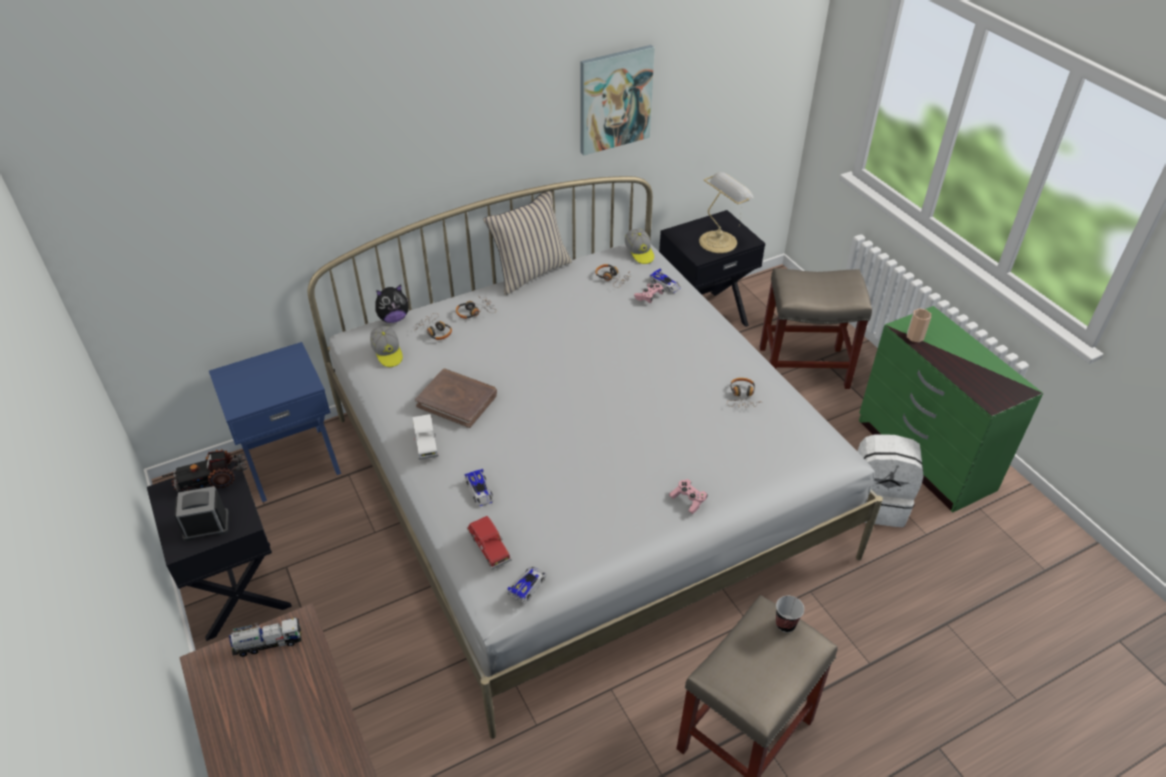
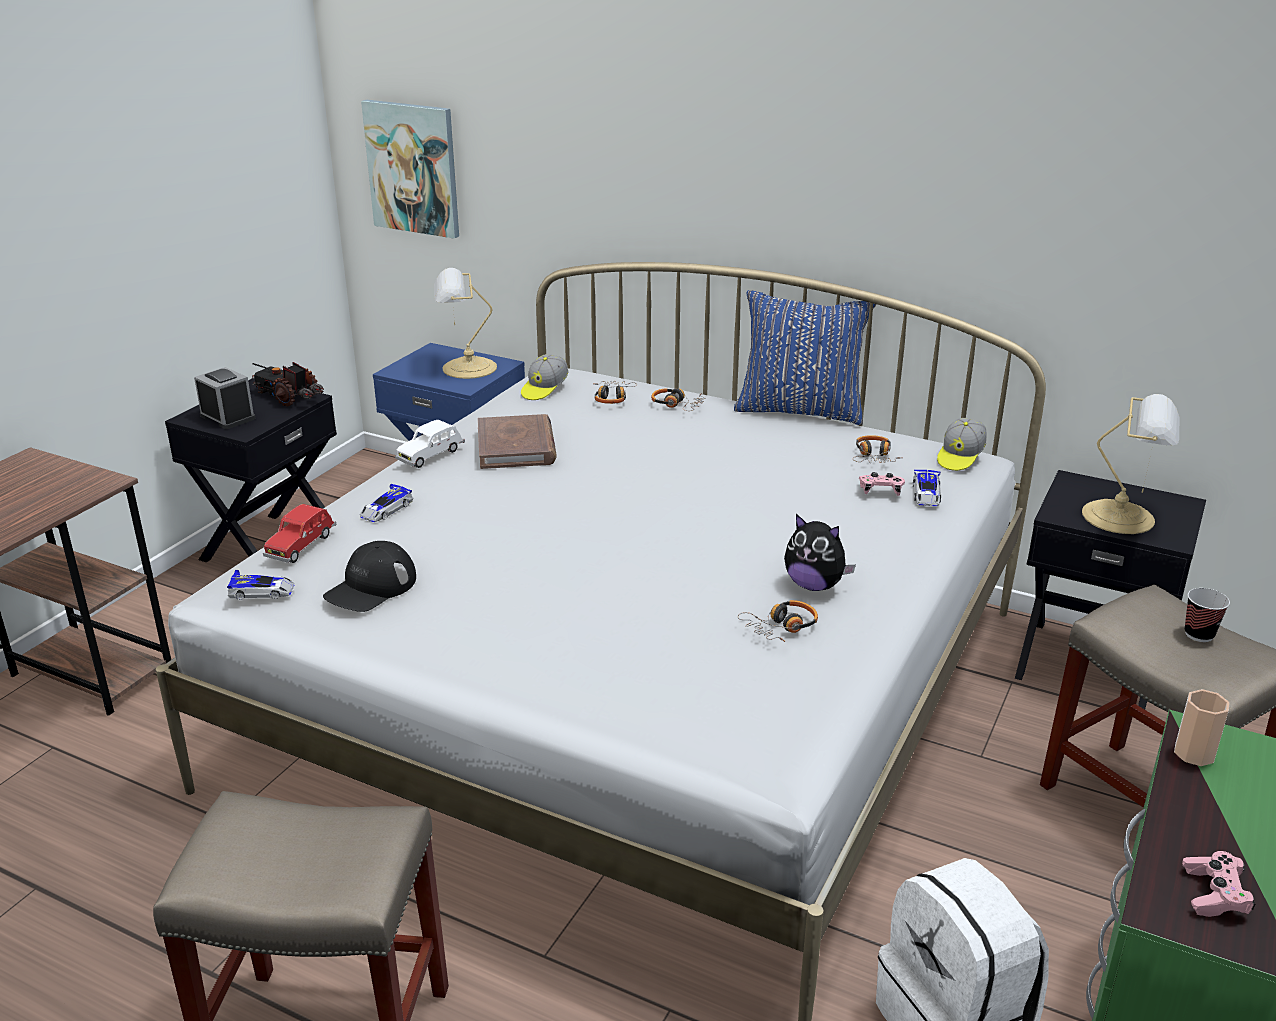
camera: 55 degrees right, 15 degrees down
(268, 643) = (69, 477): toy truck -> none
(278, 372) = (466, 368): none -> table lamp
(393, 318) = (605, 375): plush toy -> plush toy (814, 585)
(530, 272) = (800, 410): beige pillow -> blue pillow
(570, 533) = (371, 587): none -> black cap
(615, 99) = (1005, 198): picture -> picture (413, 168)
(688, 500) = (516, 652): pink game controller -> pink game controller (1214, 894)
(785, 624) = (375, 844): cup -> cup (1199, 634)

